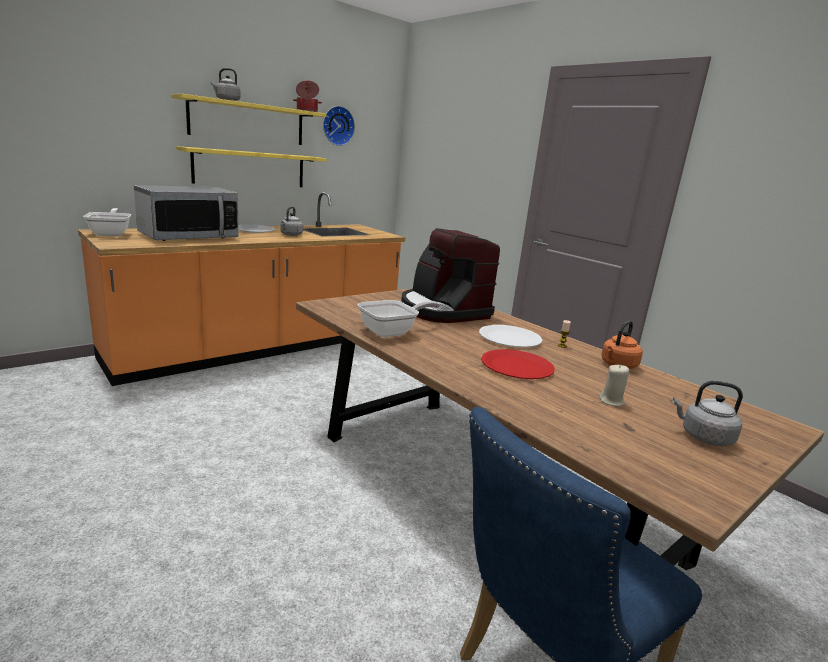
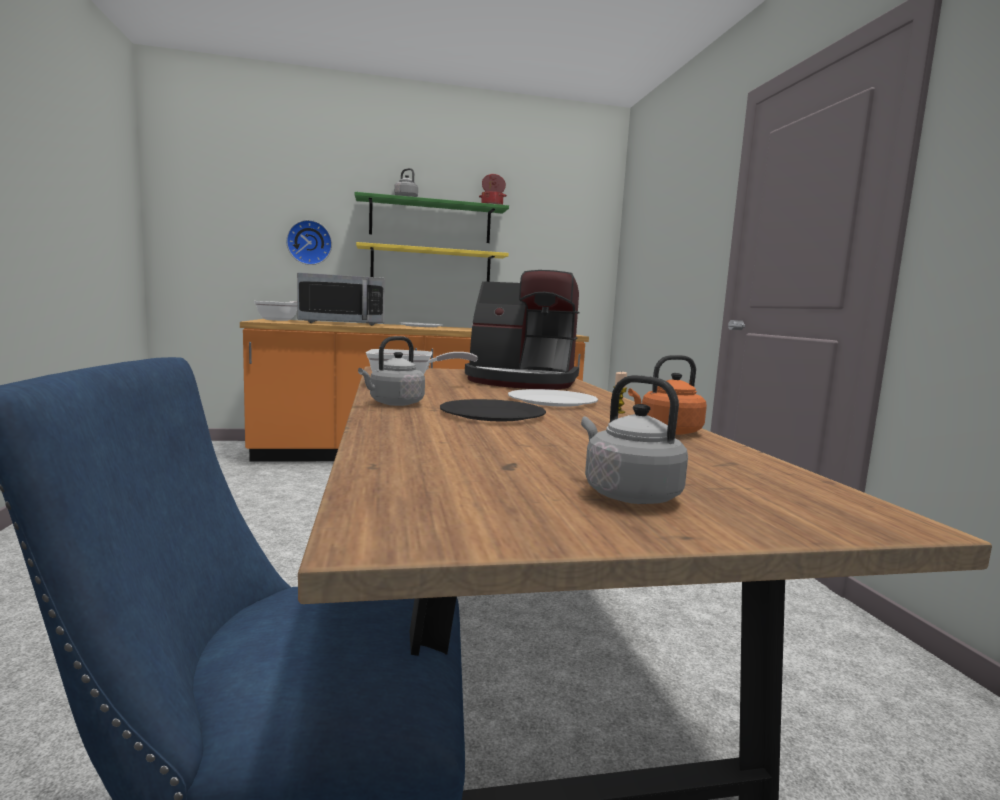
camera: 30 degrees right, 10 degrees down
(248, 122) = (430, 221): yellow shelf -> green shelf
(290, 235) = (450, 328): grey kettle -> grey kettle (394, 404)
(337, 126) = (533, 222): wall clock -> wall clock (309, 242)
(443, 310) = (521, 381): coffee machine -> coffee machine turned 75 degrees counterclockwise
(517, 366) = (492, 414): red plate -> black plate
(611, 401) = (553, 448): beige candle -> none

